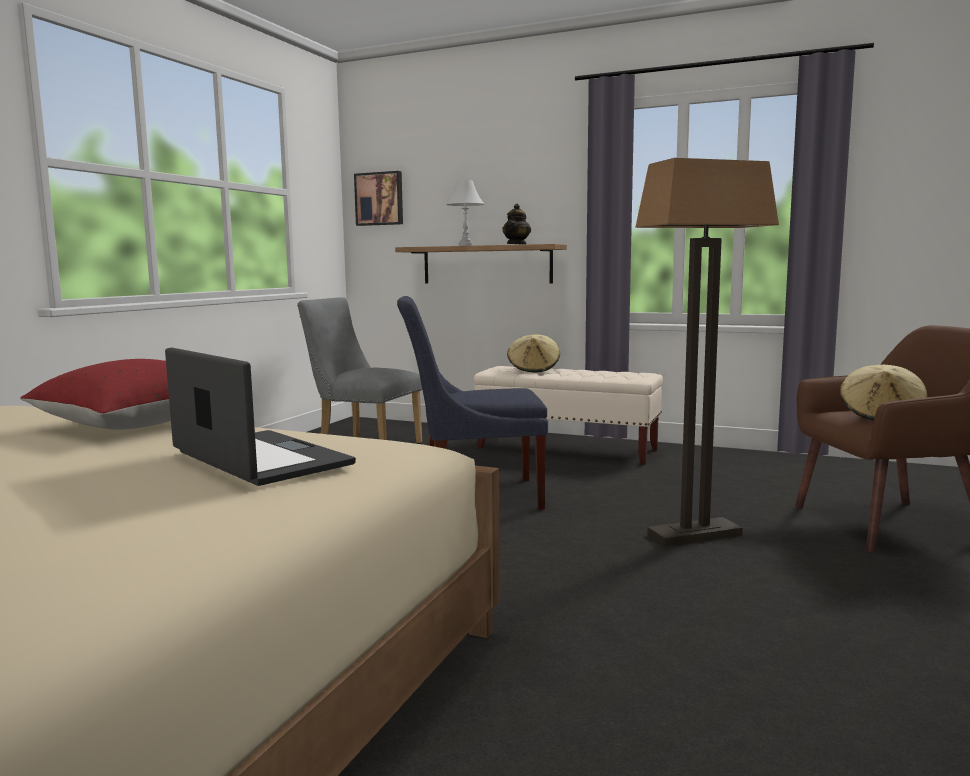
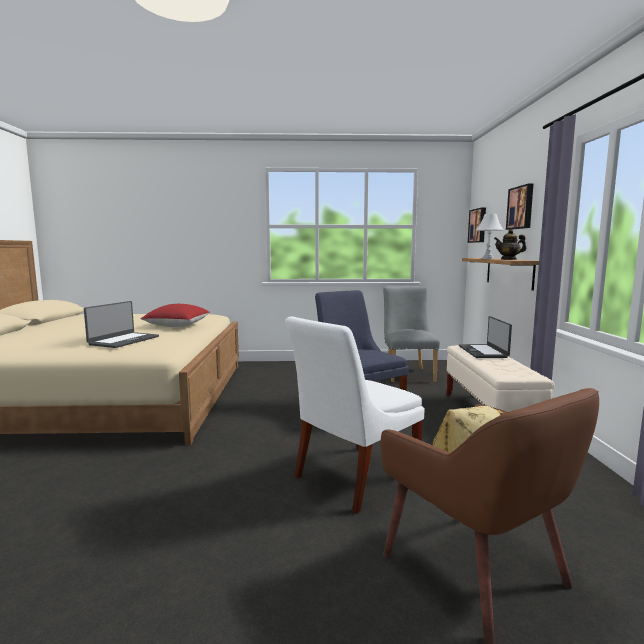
camera: 65 degrees right, 0 degrees up
(506, 176) = (521, 207): none -> picture
(534, 369) = (483, 351): beige hat -> laptop
(694, 535) = (352, 478): floor lamp -> white chair

